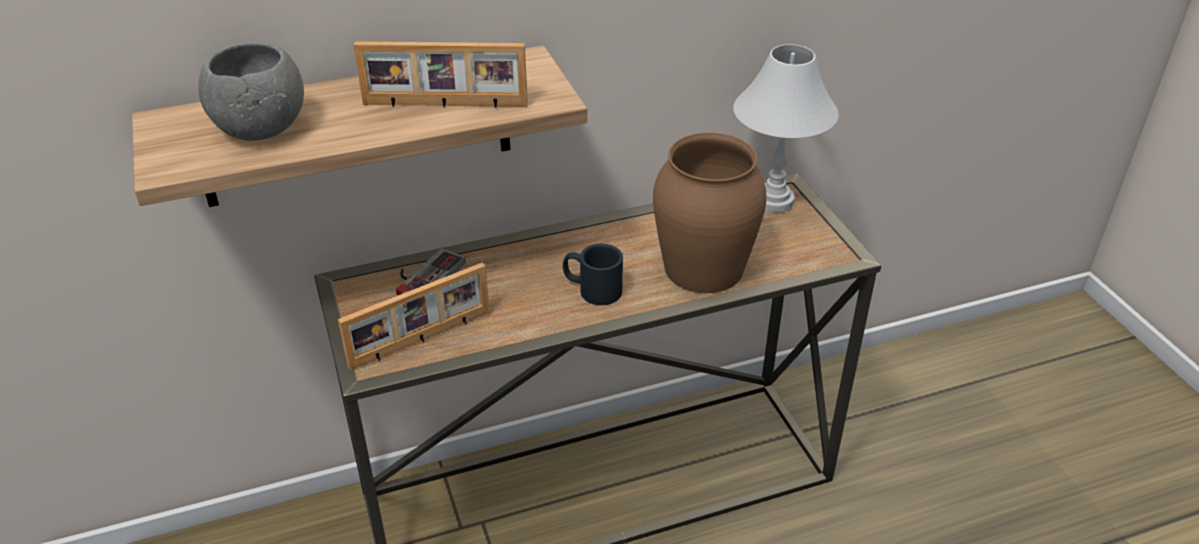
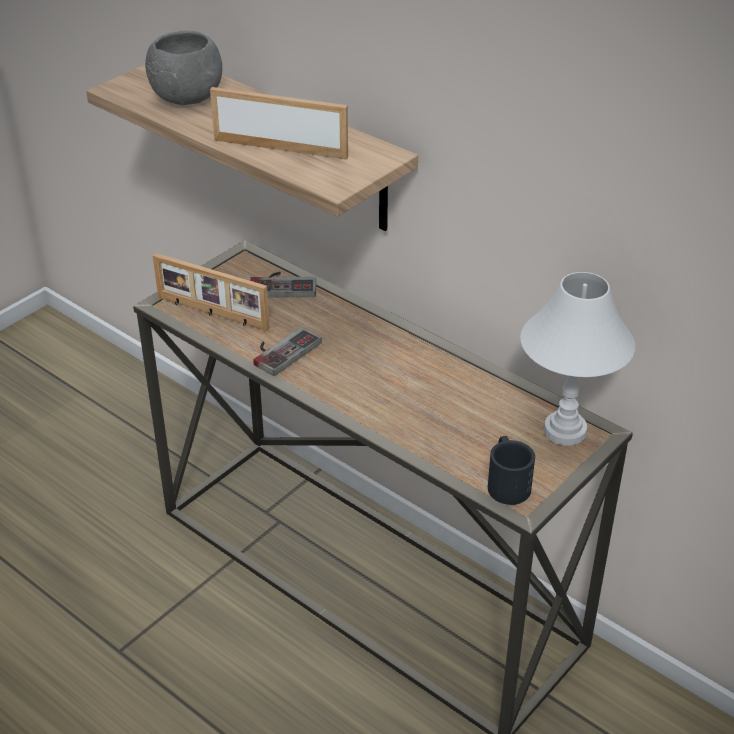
camera: 60 degrees right, 0 degrees up
(445, 105) = (281, 147): picture frame -> picture frame turned 135 degrees clockwise
(529, 313) = (281, 350): none -> game controller
(592, 289) = (339, 370): black mug -> black mug (507, 482)
(703, 267) = (421, 419): brown vase -> none

